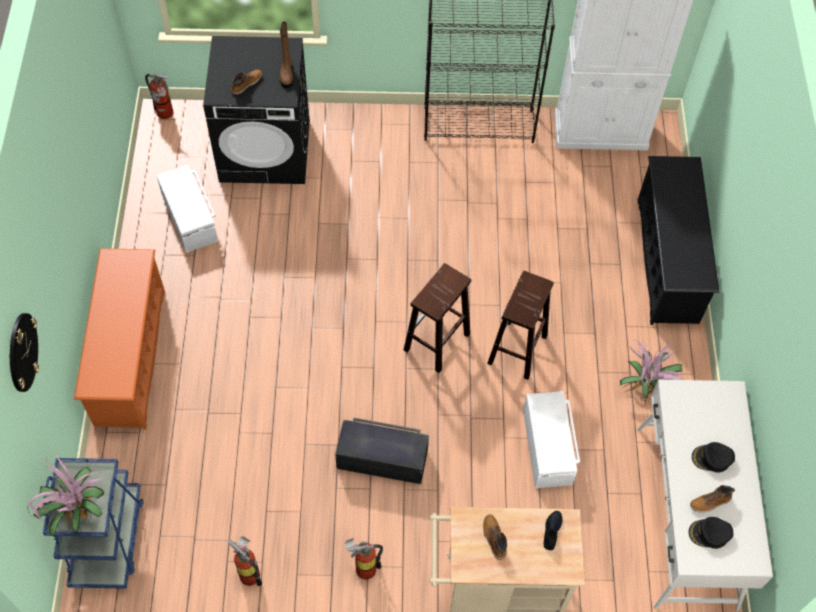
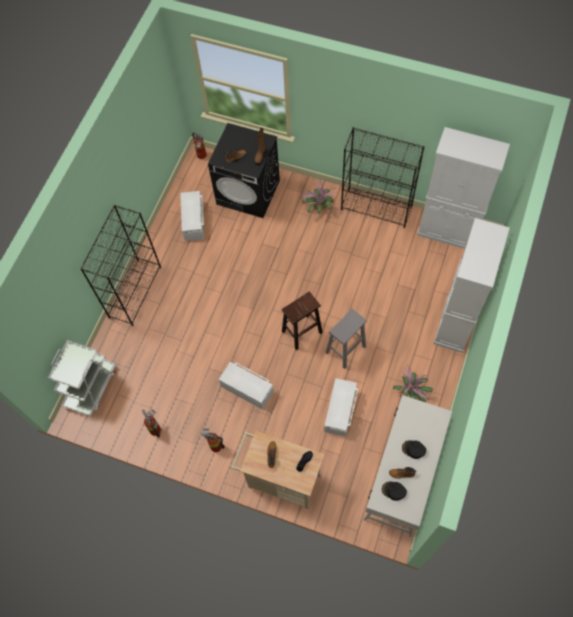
camera: 25 degrees right, 5 degrees up
(22, 352) = (54, 284): wall clock -> none
(77, 512) = (68, 372): potted plant -> potted plant (318, 208)
(107, 539) = (91, 387): blue cart -> white cart
(130, 357) = (135, 292): orange shoe rack -> black bookcase
(382, 458) = (247, 388): black storage box -> white storage box
(517, 350) = (345, 350): brown stool -> grey stool
(667, 261) = (455, 322): black shoe rack -> white cabinet

